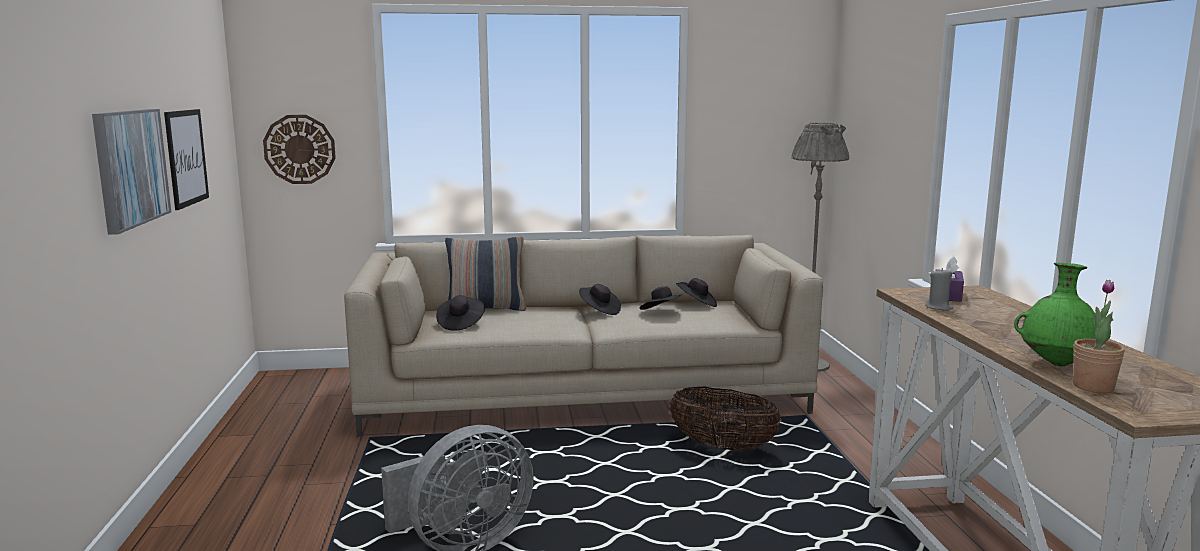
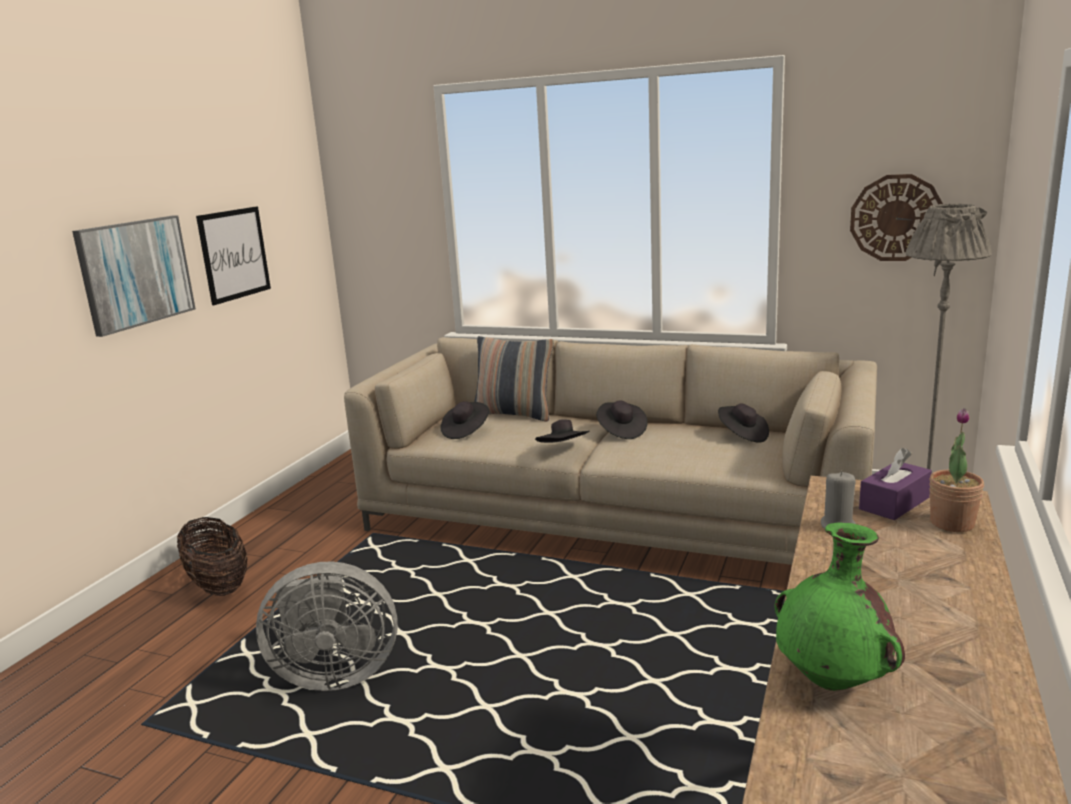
camera: 30 degrees right, 5 degrees up
(299, 149) = (379, 237): wall clock -> wall clock (896, 218)
(661, 313) = (686, 443): black hat -> black hat (563, 450)
(722, 447) = (698, 622): basket -> basket (218, 585)
(1093, 387) = (807, 749): potted plant -> potted plant (952, 523)

